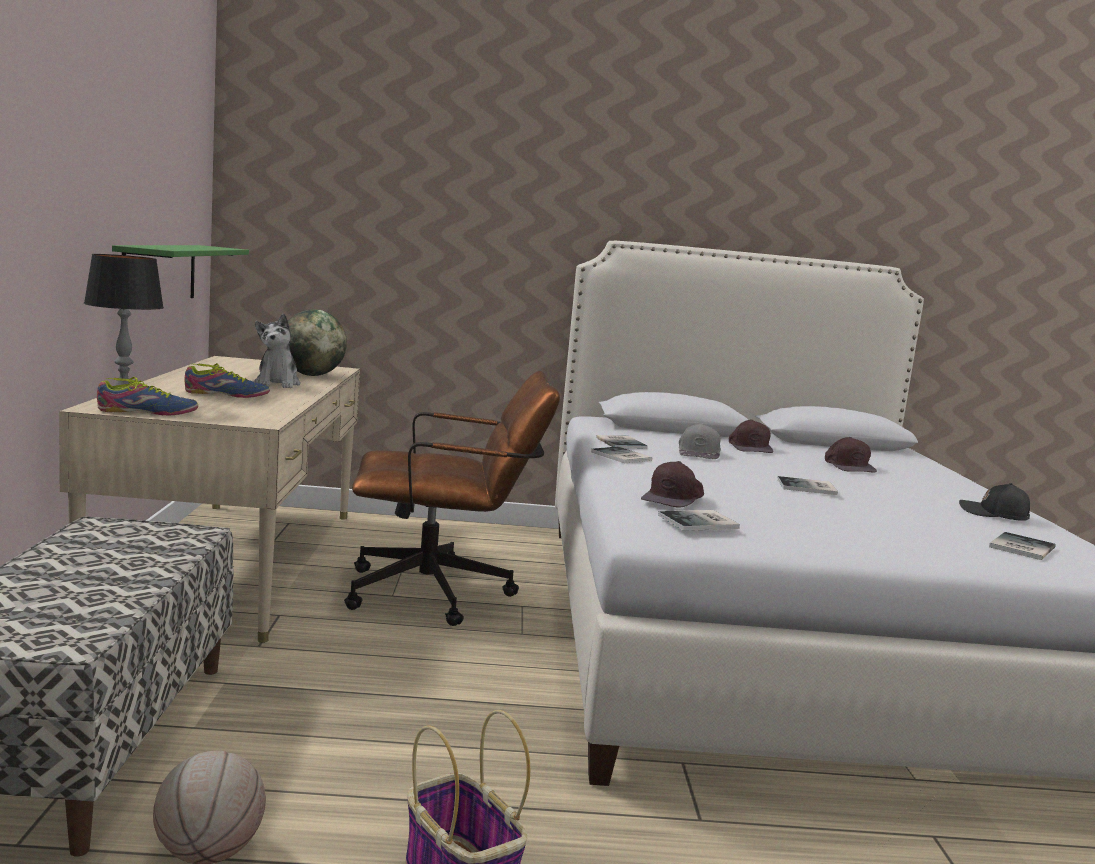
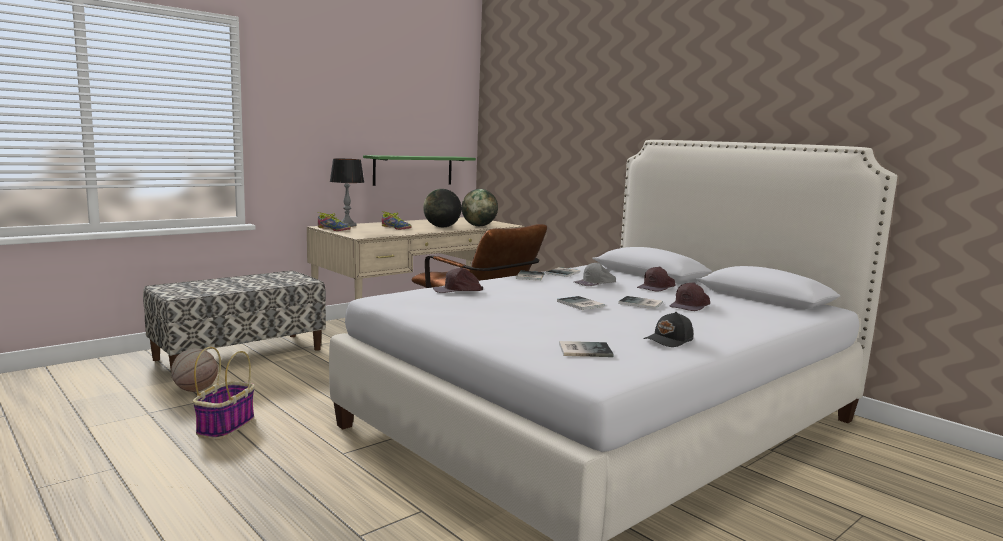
camera: 50 degrees right, 0 degrees up
(277, 384) = (442, 227): plush toy -> globe
(701, 522) = (419, 298): book -> book (641, 304)
(994, 514) = (669, 340): black cap -> black cap turned 120 degrees counterclockwise

